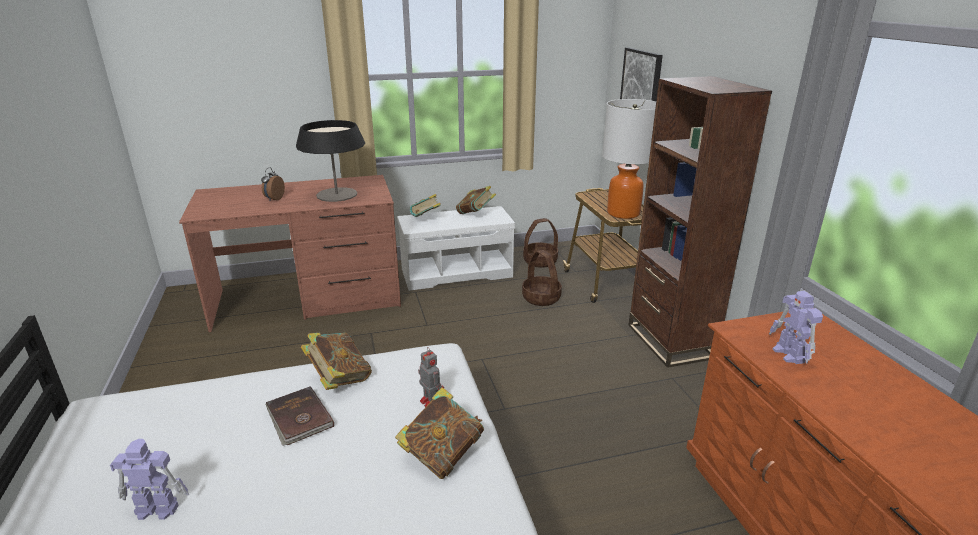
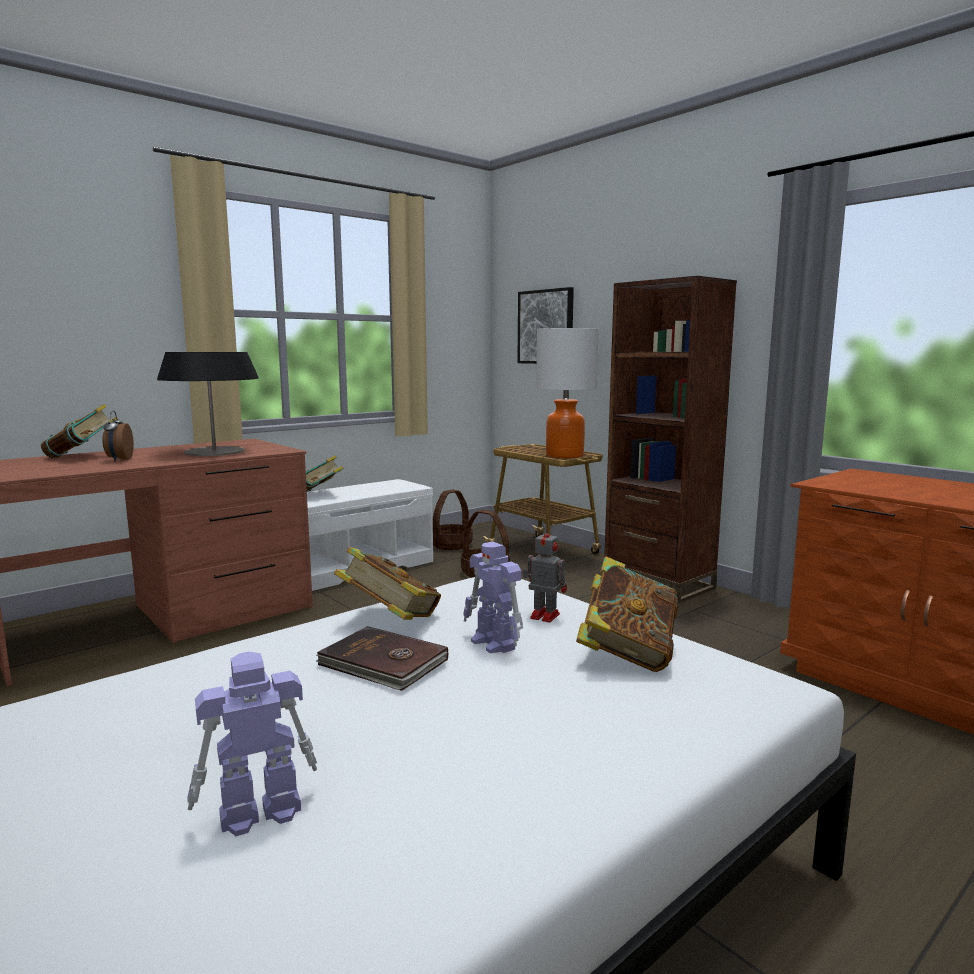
camera: 25 degrees left, 15 degrees down
(475, 214) = (377, 486): book -> book (82, 457)
(789, 355) = (892, 489): toy robot -> toy robot (494, 643)

